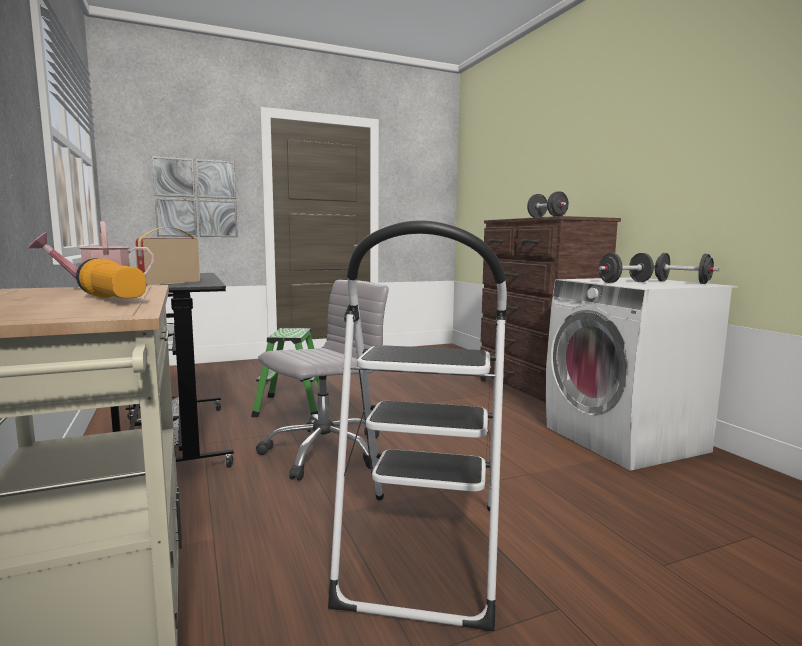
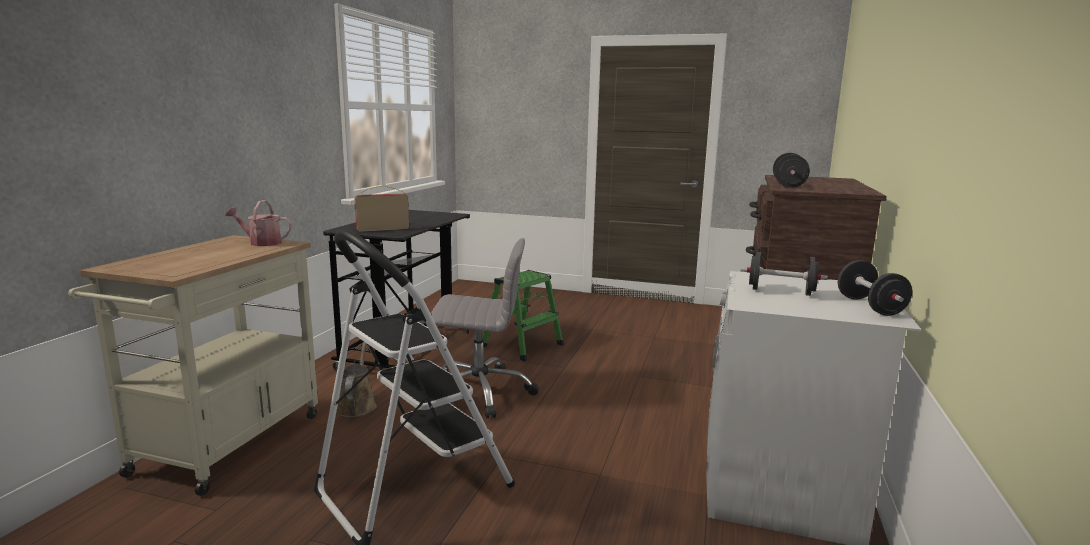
camera: 40 degrees right, 5 degrees up
(113, 299) = (221, 258): flashlight -> none
(196, 198) = (527, 131): picture -> none
(213, 508) = (357, 406): none -> brown watering can

